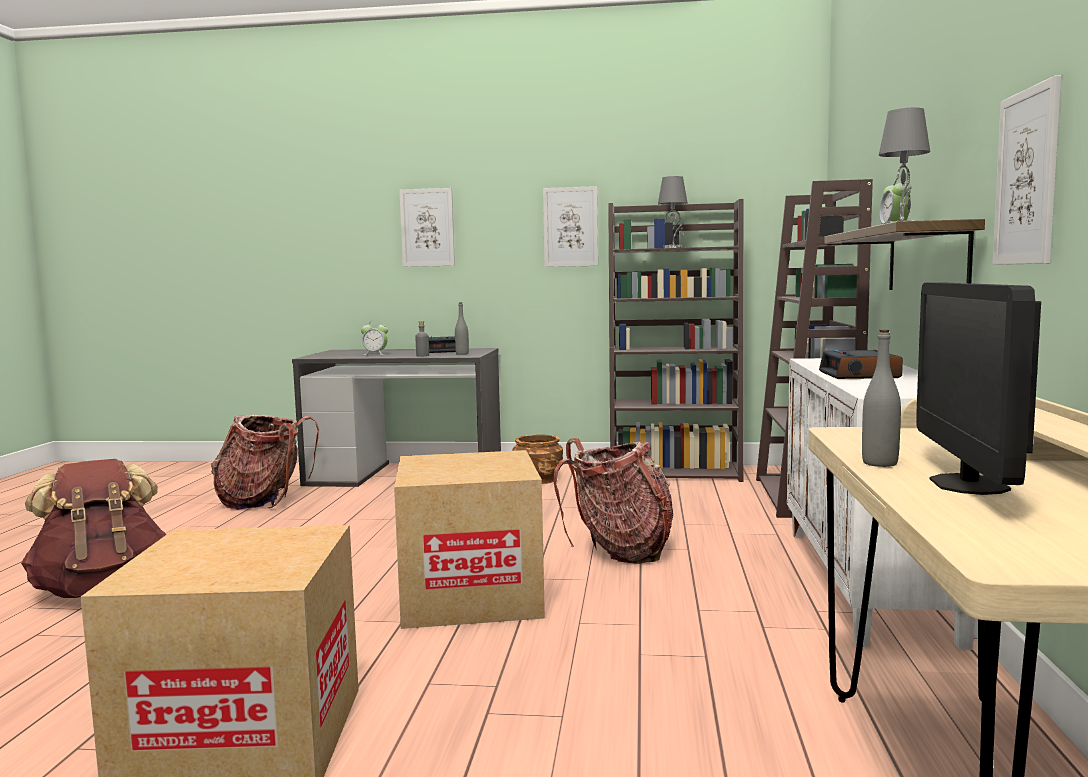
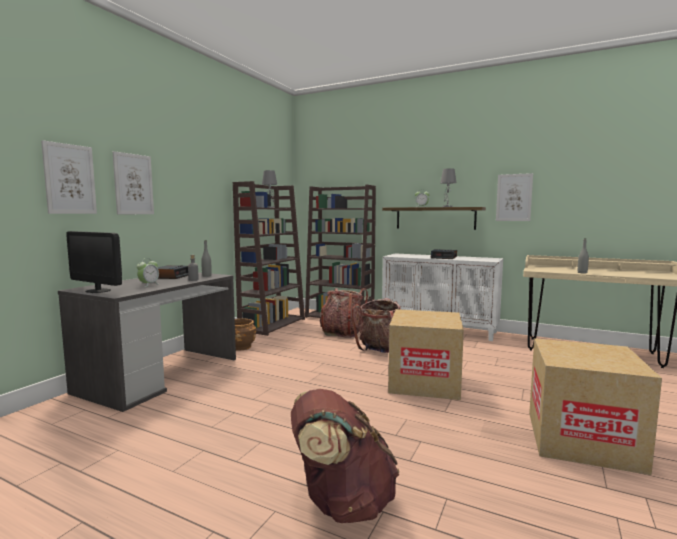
camera: 70 degrees left, 0 degrees up
(264, 501) = (149, 428): backpack -> backpack (342, 333)
(570, 227) = (213, 192): picture -> picture (70, 179)
(969, 484) = (605, 272): monitor -> monitor (98, 291)

